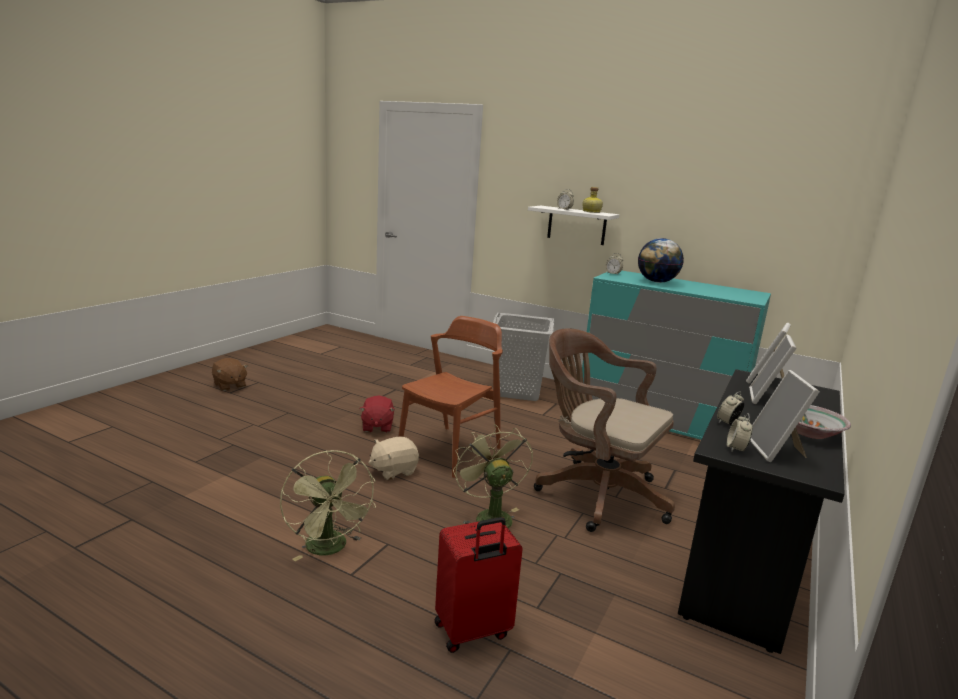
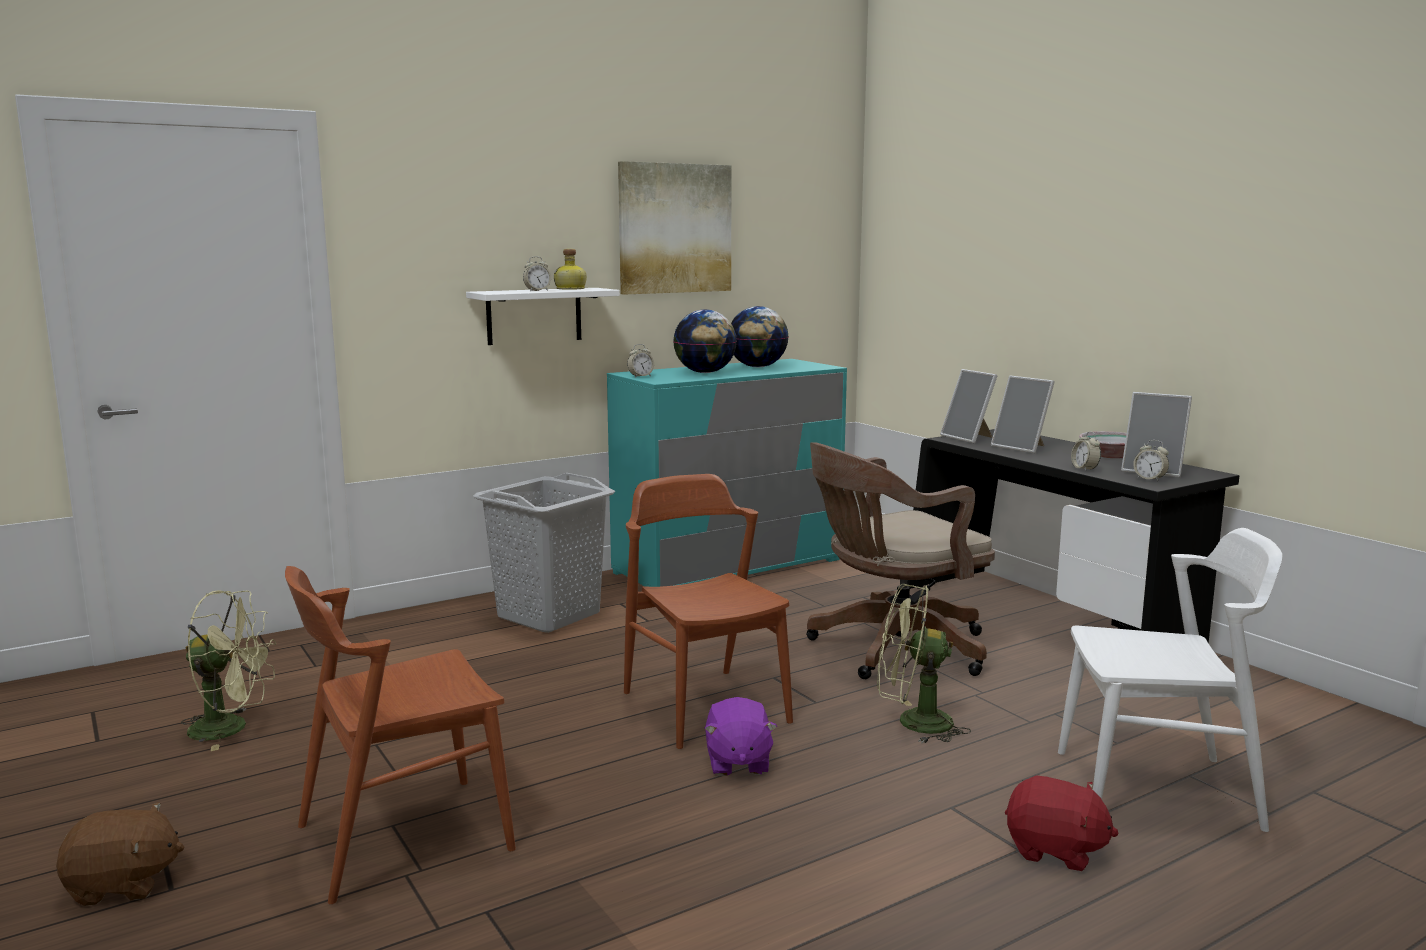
camera: 60 degrees left, 5 degrees down
(280, 416) = (403, 837): none -> brown chair
(330, 549) = (947, 856): green fan -> green fan (231, 728)
(377, 427) = (560, 746): red plush toy -> red plush toy (1055, 850)
(393, 471) = (737, 762): beige plush toy -> purple plush toy
(472, 632) = (1157, 789): red suitcase -> white chair
(685, 181) = (674, 228): none -> picture
(708, 289) = (757, 367): none -> globe

